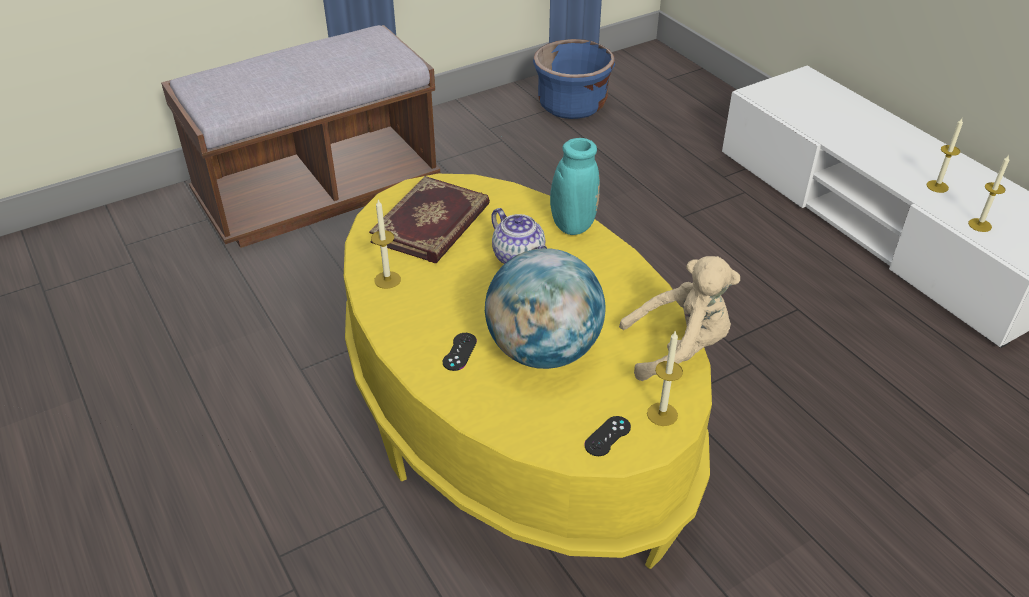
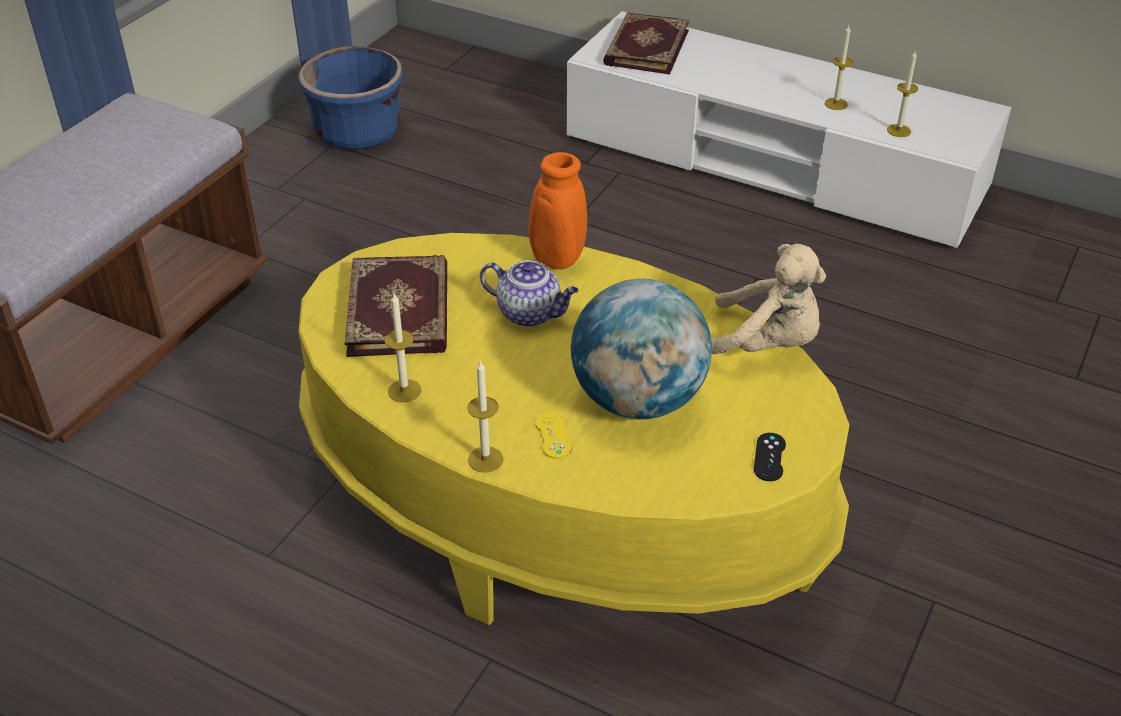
camera: 30 degrees left, 0 degrees up
(459, 352) = (553, 435): black game controller -> yellow game controller
(569, 226) = (553, 260): turquoise vase -> orange vase
(662, 414) = (801, 414): candle -> candle (485, 459)
(679, 349) = (764, 345): beige plush toy -> beige plush toy turned 60 degrees clockwise
(804, 97) = (645, 47): none -> book

